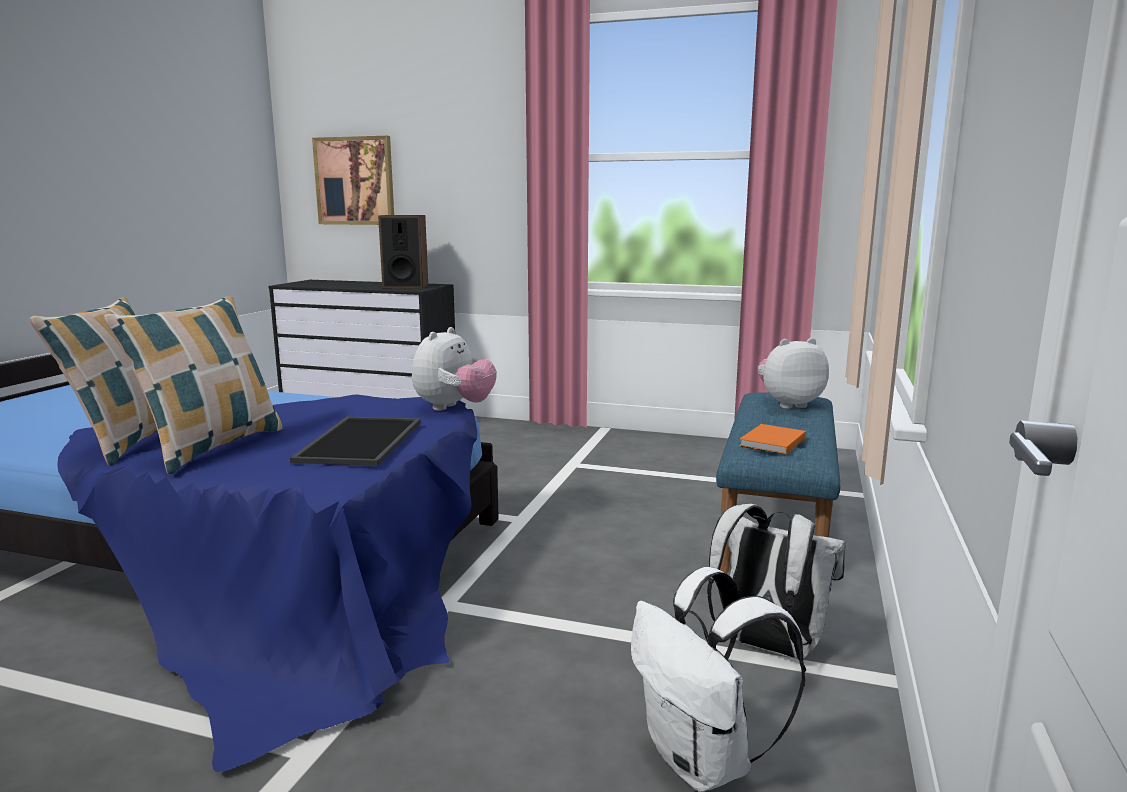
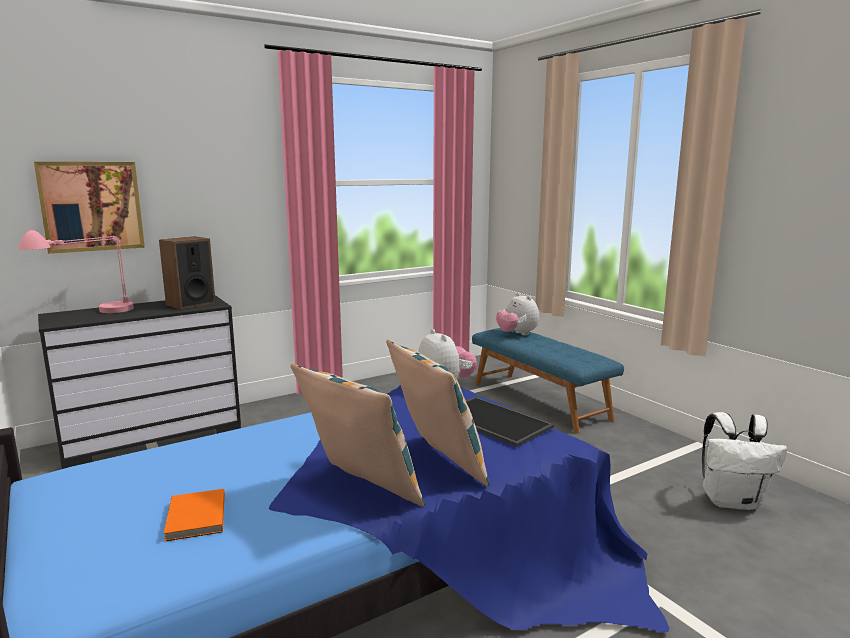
camera: 50 degrees left, 0 degrees up
(325, 283) = (88, 315): none -> pink table lamp
(767, 647) = (655, 453): white backpack -> none
(771, 442) = (572, 355): orange book -> orange book (195, 518)
(788, 404) = (517, 334): plush toy -> plush toy turned 60 degrees counterclockwise

